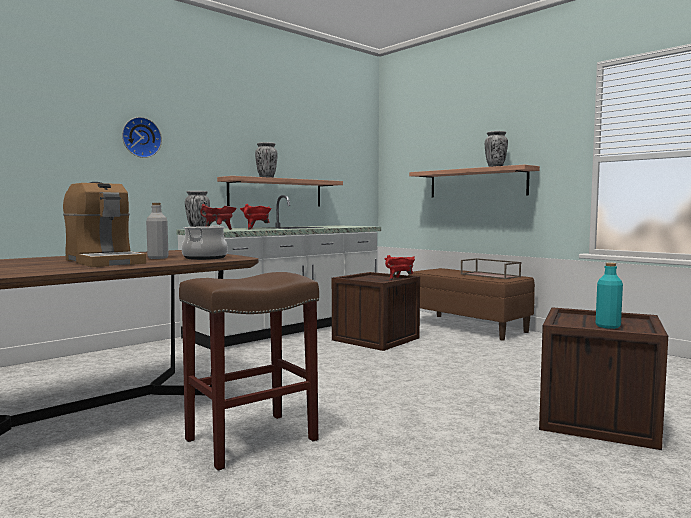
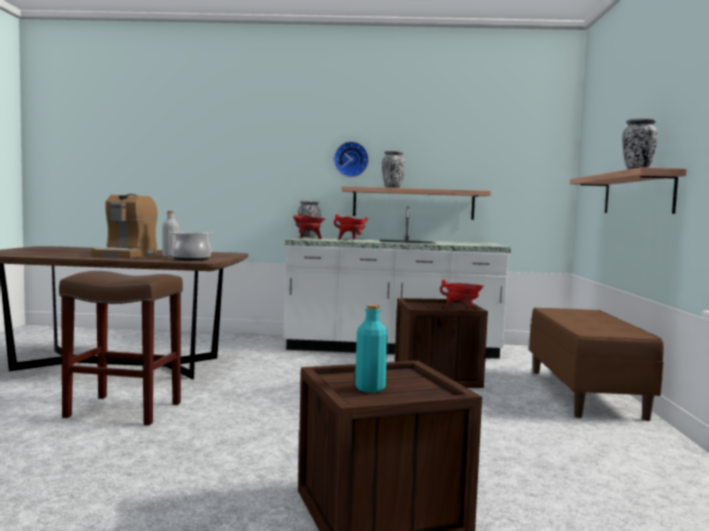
camera: 45 degrees right, 0 degrees up
(141, 137) = (270, 153): wall clock -> wall clock (351, 159)
(490, 275) = (610, 326): brown tray -> none

